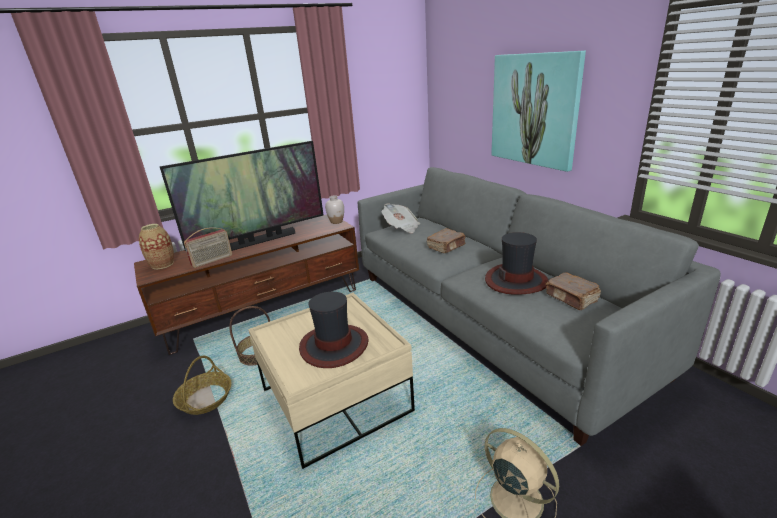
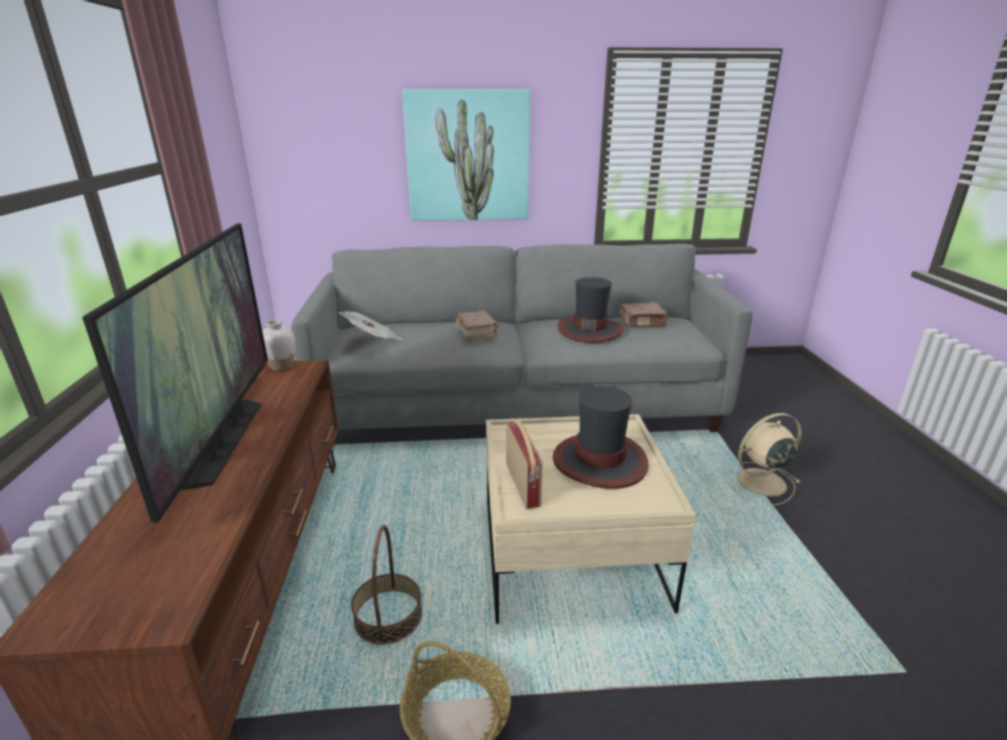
camera: 65 degrees left, 0 degrees up
(162, 264) = (114, 590): vase -> none
(212, 261) = (229, 508): radio -> radio (523, 485)

